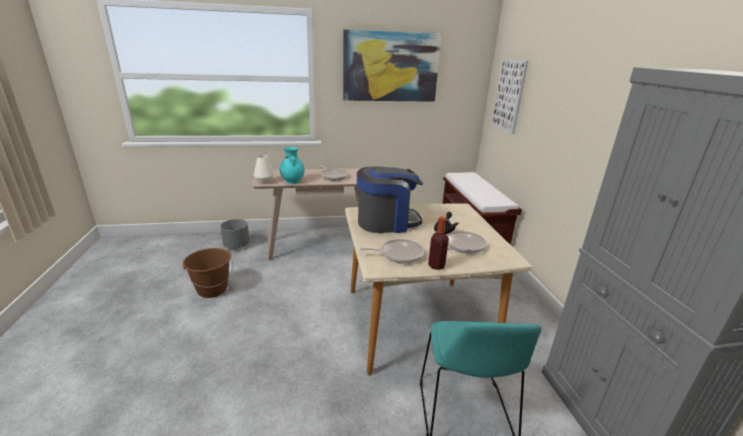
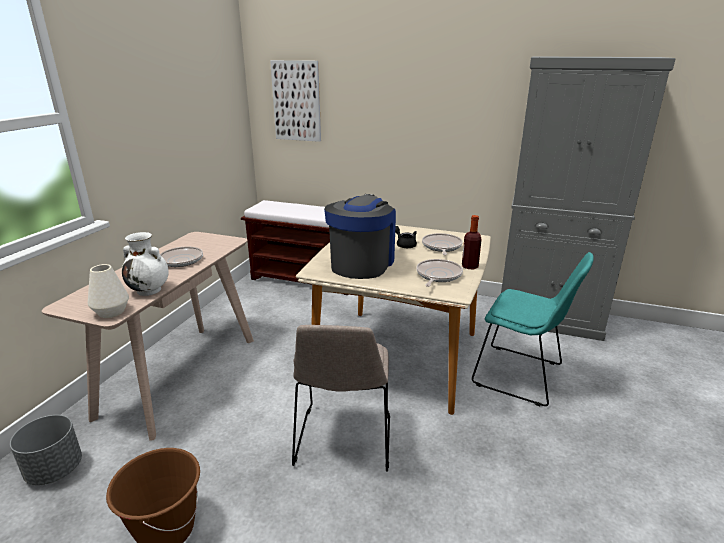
camera: 60 degrees left, 0 degrees up
(292, 181) = (150, 290): turquoise vase -> white vase
(303, 325) = (344, 441): none -> beige chair
(391, 67) = (160, 82): picture -> none

